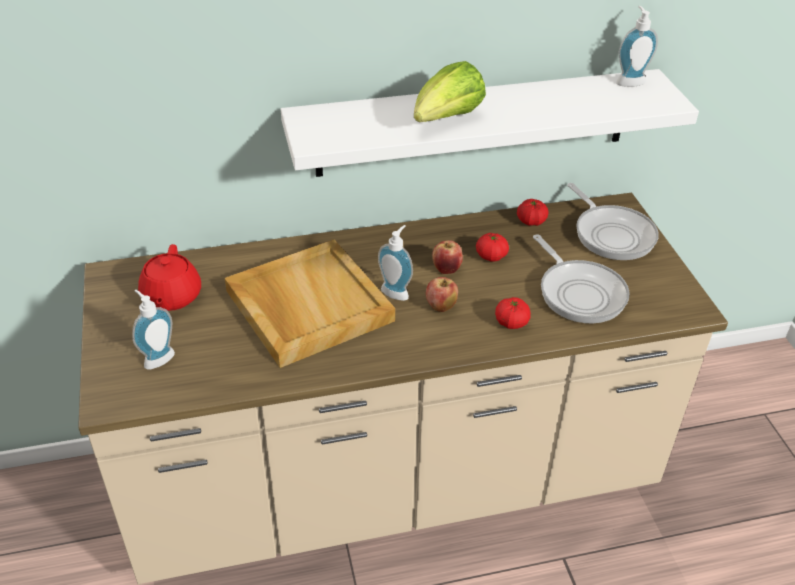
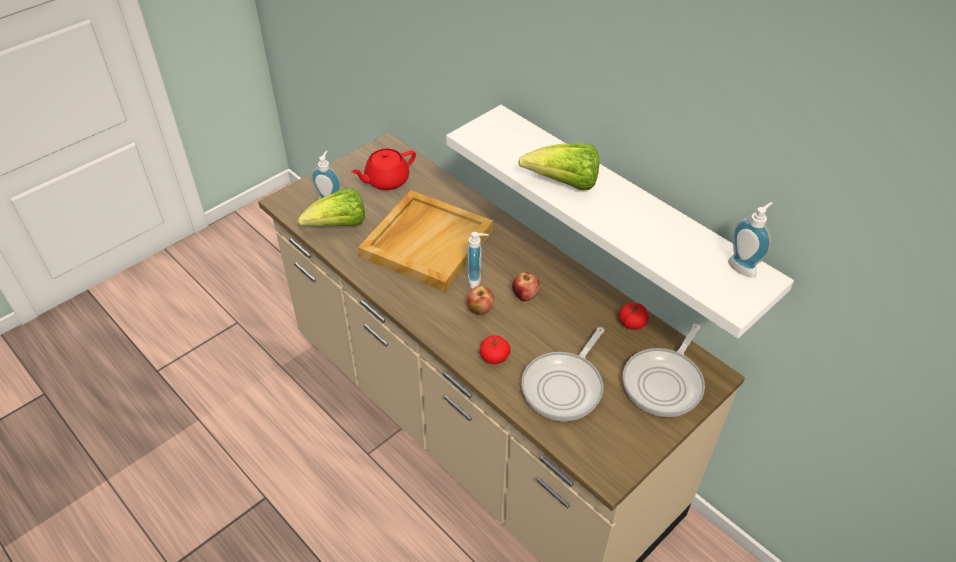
camera: 60 degrees right, 5 degrees up
(208, 366) = (338, 226): none -> lettuce
(491, 256) = (563, 315): tomato -> none

